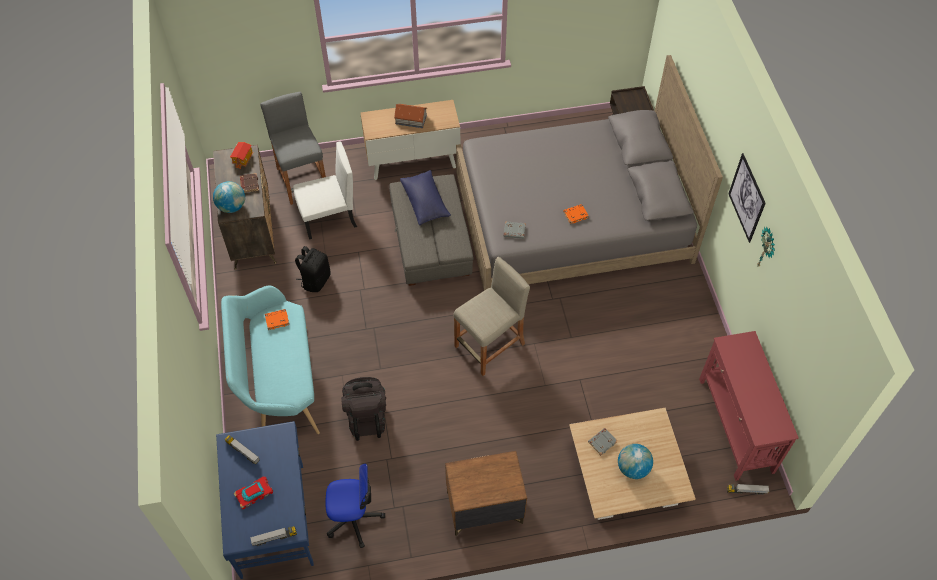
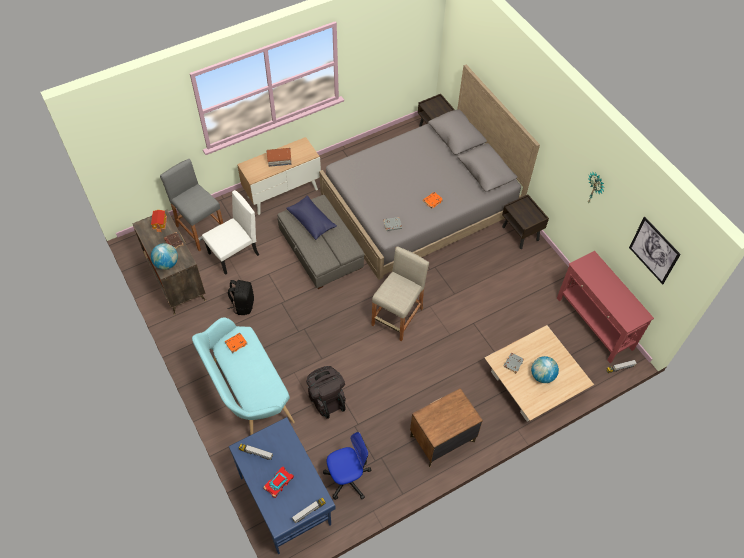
camera: 20 degrees left, 0 degrees up
(685, 286) = (520, 233): none -> brown nightstand
(746, 198) = (566, 155): picture -> picture (654, 250)

